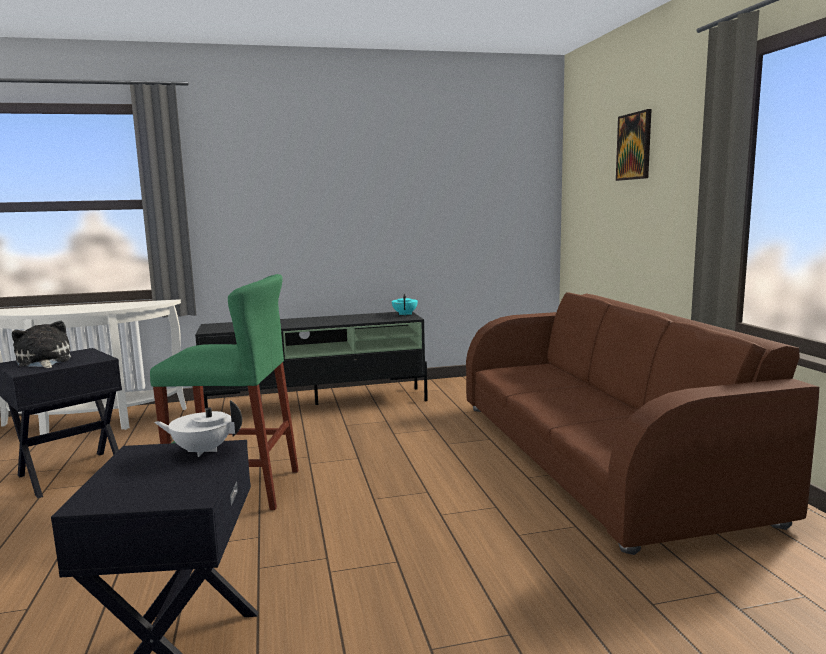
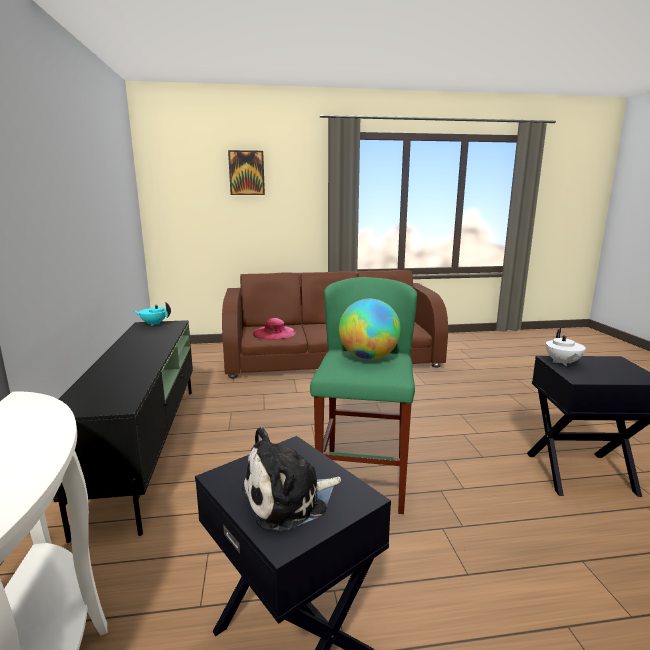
camera: 85 degrees left, 5 degrees up
(219, 351) = (368, 358): none -> globe
(528, 376) = (274, 333): none -> pink hat

